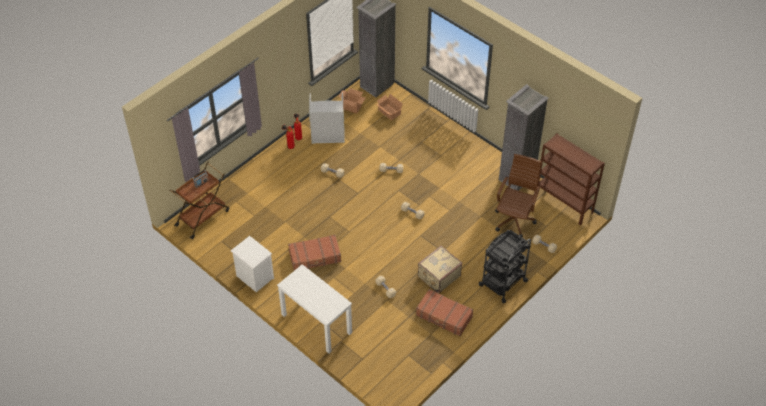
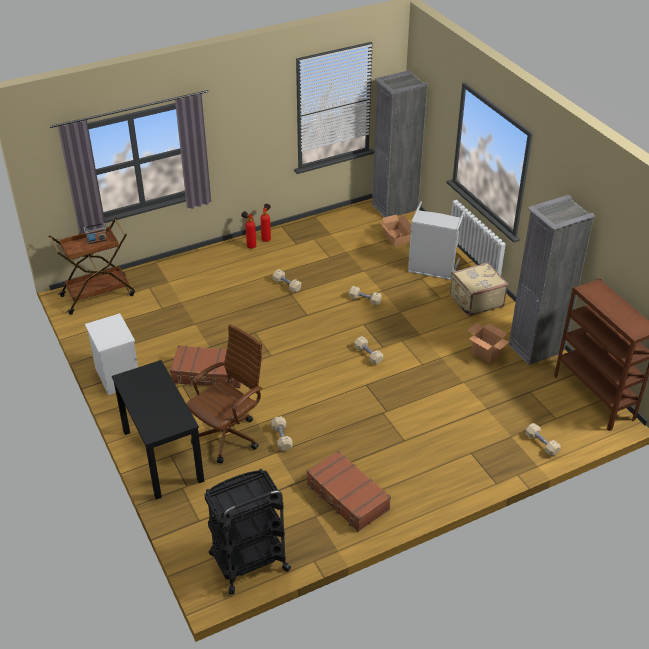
camera: 20 degrees right, 10 degrees down
(316, 323) = (162, 455): white desk -> black desk
(327, 136) = (303, 246): grey laundry basket -> grey laundry basket (432, 269)
(352, 108) = (351, 223): cardboard box -> cardboard box (485, 354)
(438, 276) = (365, 441): beige suitcase -> beige suitcase (475, 300)
(502, 283) = (457, 476): black cart -> black cart (249, 561)
(514, 220) = (511, 399): brown office chair -> brown office chair (229, 435)

